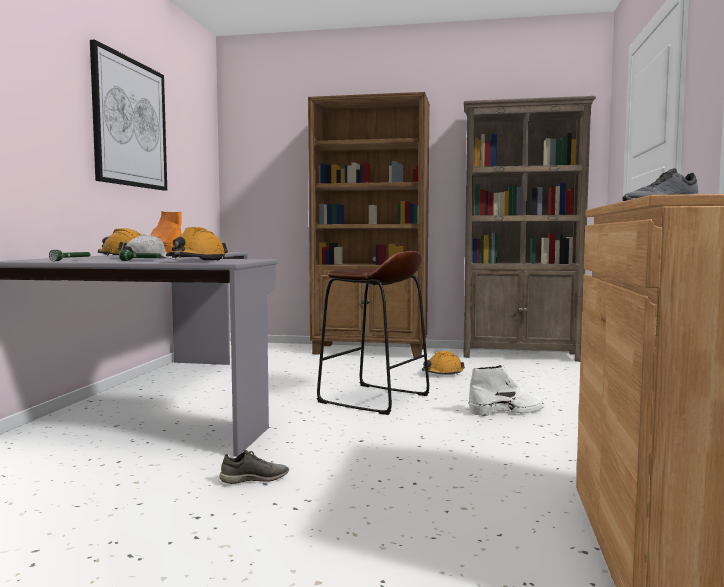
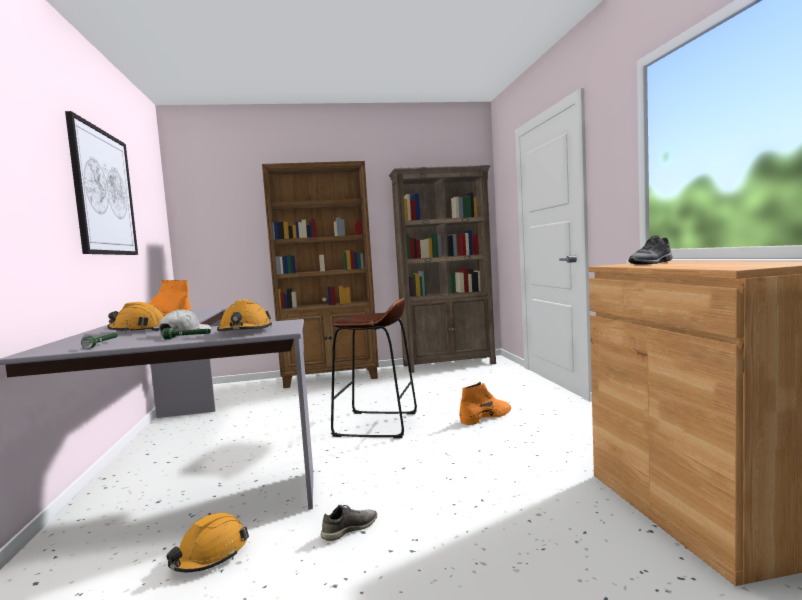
camera: 20 degrees left, 0 degrees up
(442, 373) = (407, 390): orange hard hat -> orange hard hat (210, 555)
(507, 411) = (486, 417): white boot -> orange boot

